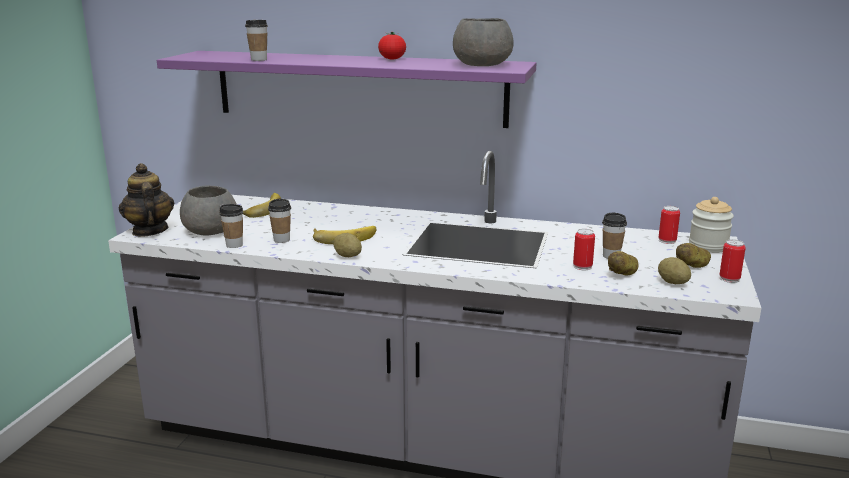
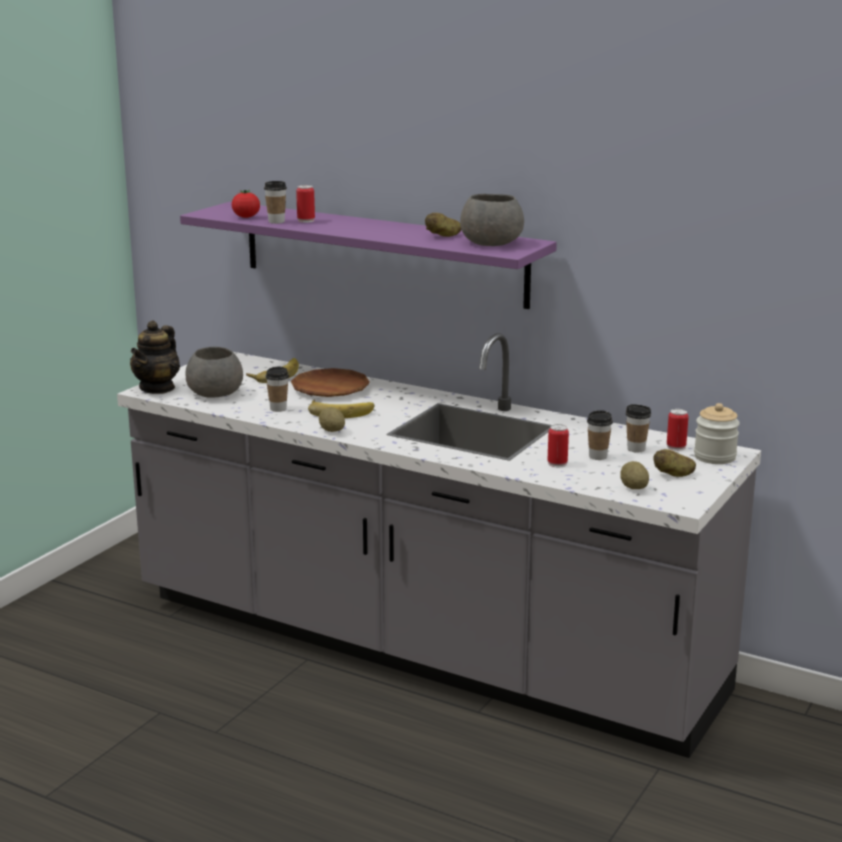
camera: 15 degrees right, 0 degrees up
(149, 231) = (157, 388): teapot -> teapot turned 150 degrees counterclockwise
(234, 245) = (230, 409): cup -> cup (636, 449)
(320, 217) = (330, 389): none -> brown plate
(392, 59) = (410, 228): tomato -> tomato (246, 217)
(623, 274) = (592, 474): potato -> potato (443, 236)
(729, 279) = (698, 490): can -> can (306, 220)

